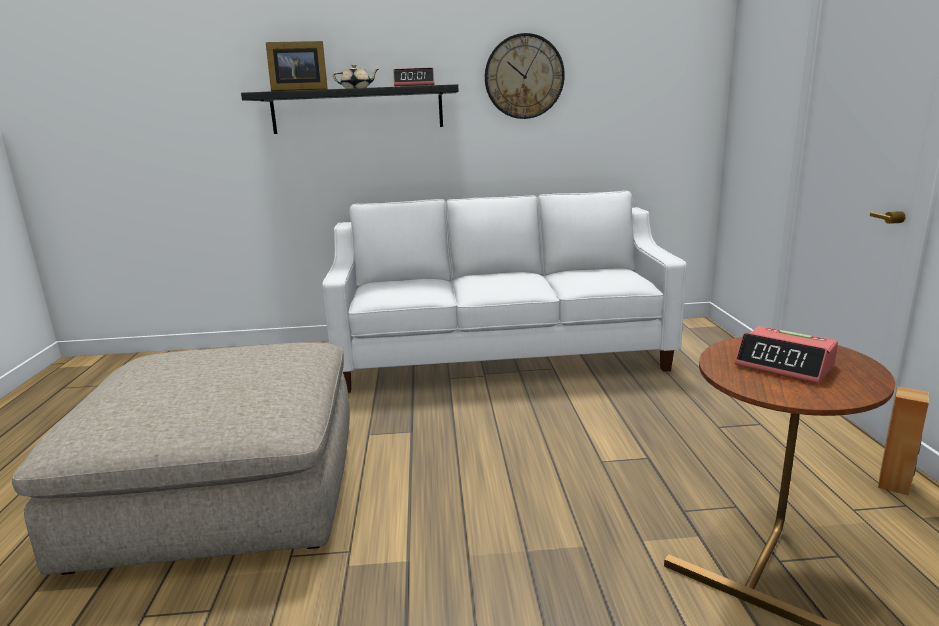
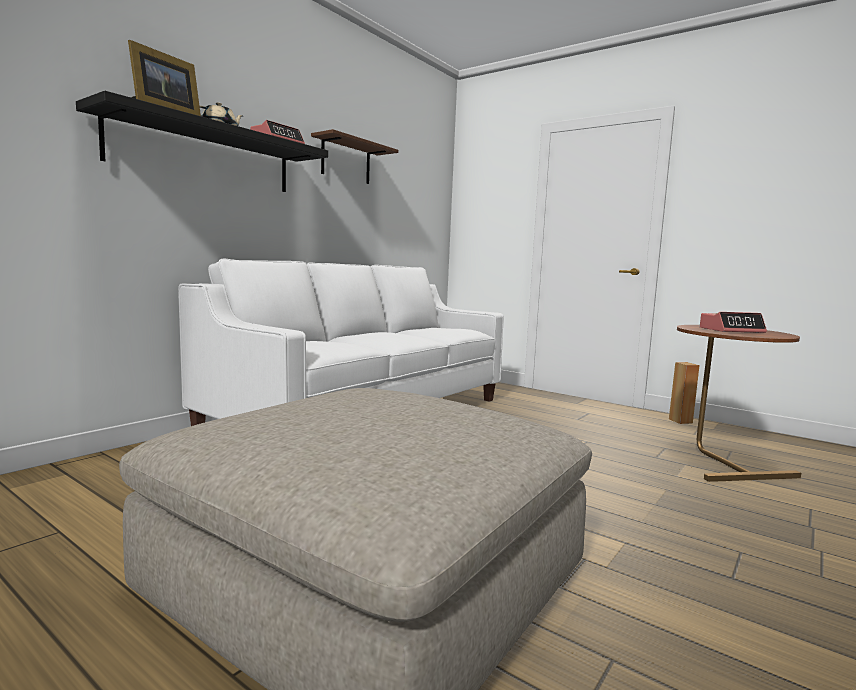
camera: 50 degrees left, 10 degrees down
(524, 77) = (346, 161): wall clock -> brown shelf

